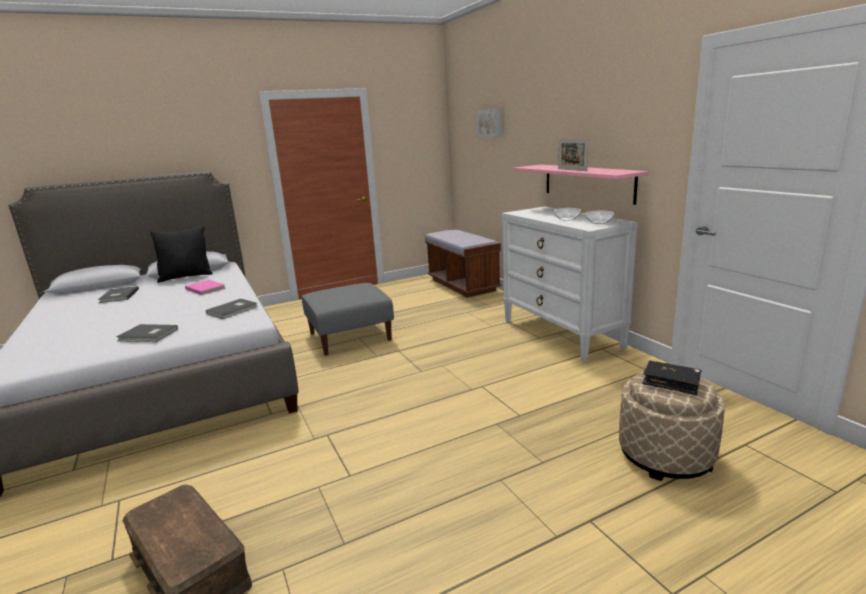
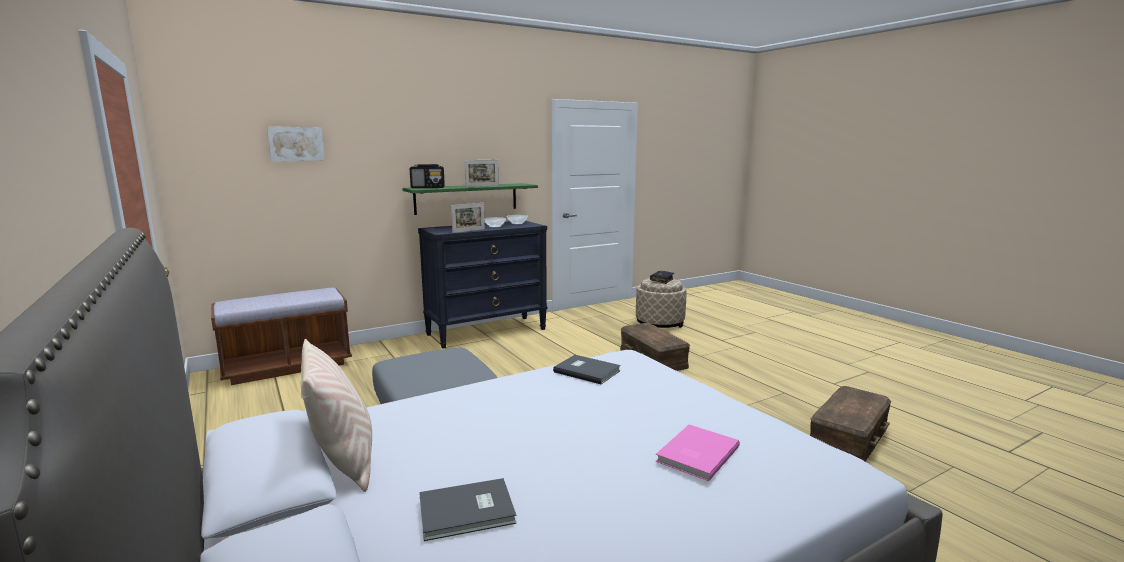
camera: 95 degrees left, 5 degrees down
(148, 335) = (686, 402): grey book -> none
(186, 277) = (343, 462): black pillow -> beige pillow
(206, 288) = (463, 414): pink book -> pink book (695, 454)
(486, 433) = (652, 358): none -> brown storage box
(529, 216) = (468, 231): none -> picture frame
(539, 166) = (428, 188): none -> radio
(561, 334) = (487, 331): white dresser -> black dresser
(587, 182) = (466, 198): pink shelf -> green shelf

